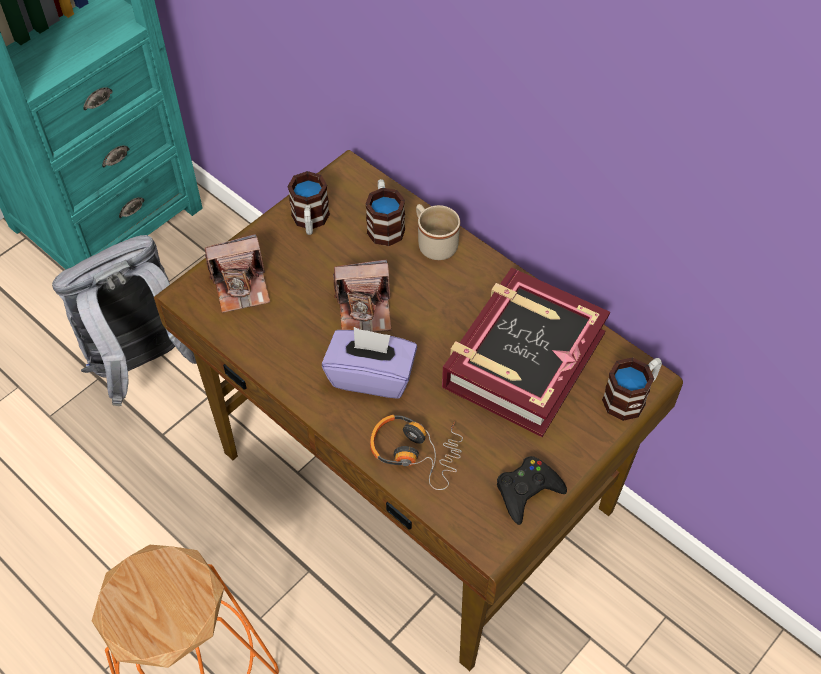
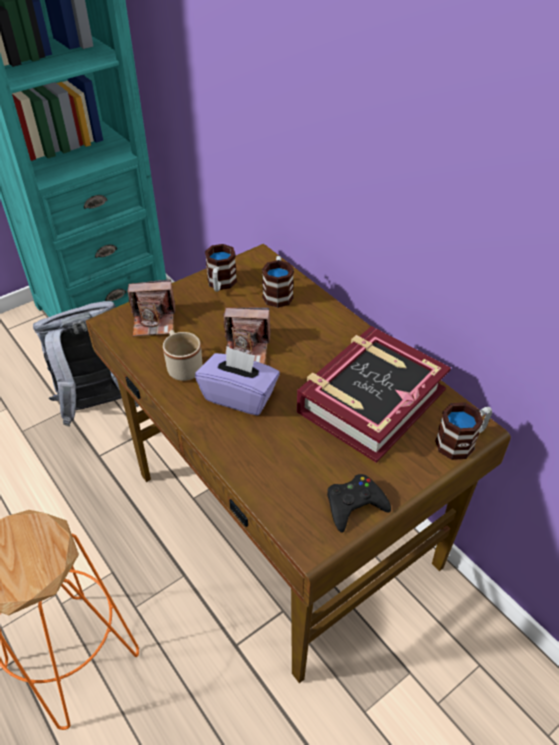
camera: 10 degrees right, 10 degrees down
(416, 452) = (262, 459): headphones -> none
(434, 243) = (314, 309): beige mug -> beige mug (183, 366)

